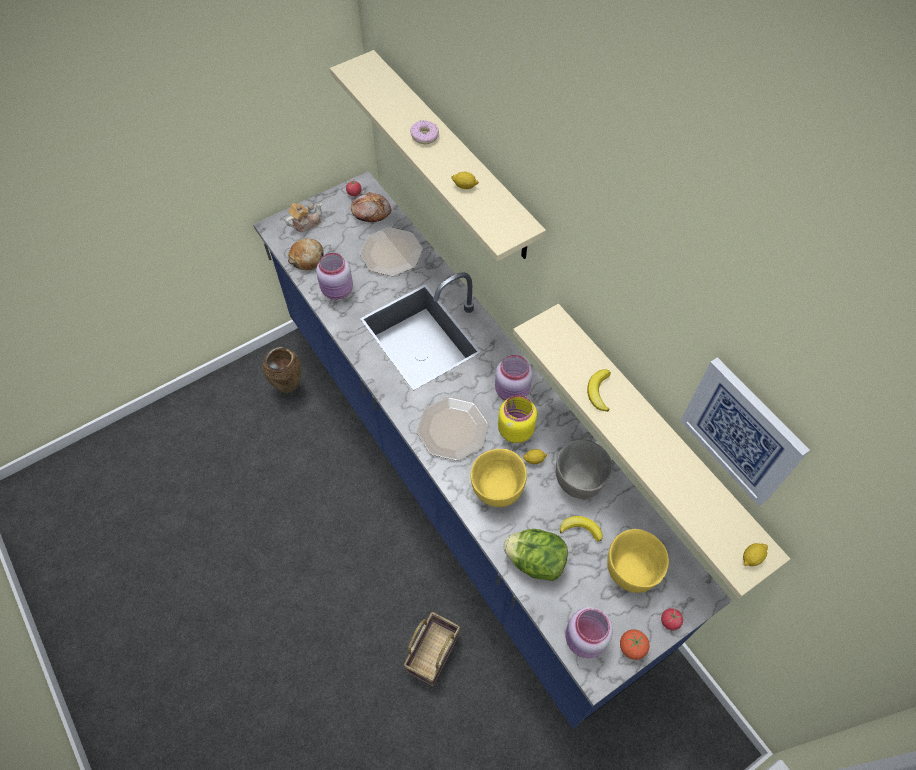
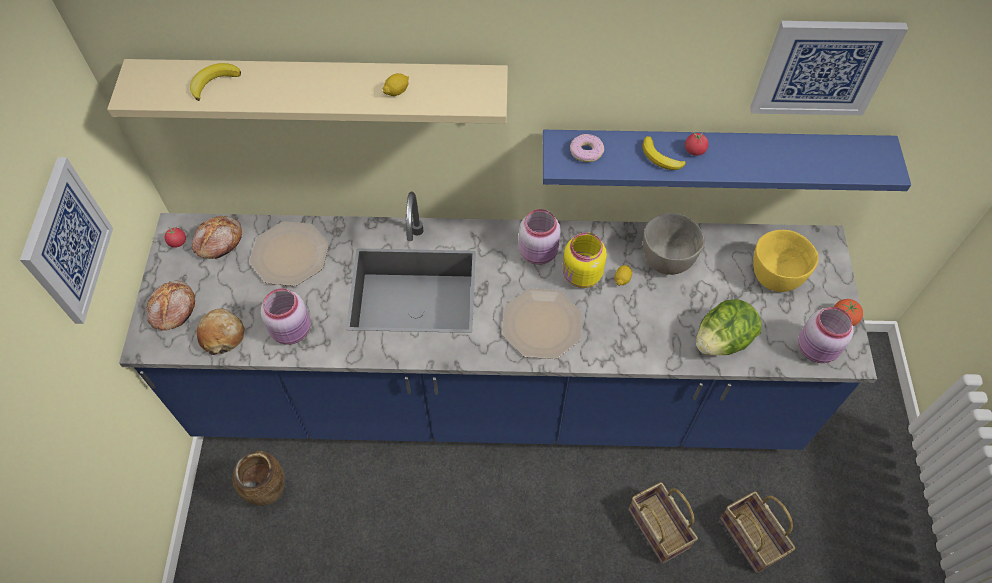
camera: 55 degrees left, 0 degrees up
(253, 124) = (66, 242): none -> picture
(306, 223) = (172, 309): teapot -> bread
(425, 136) = (298, 85): donut -> donut (586, 151)
(474, 733) = (753, 538): none -> basket
(496, 489) = (631, 327): yellow bowl -> none
(581, 529) = (714, 287): banana -> banana (214, 82)
(656, 435) = (712, 155): beige shelf -> blue shelf
(670, 621) = (836, 278): tomato -> tomato (694, 150)
(752, 557) = (883, 157): lemon -> none

